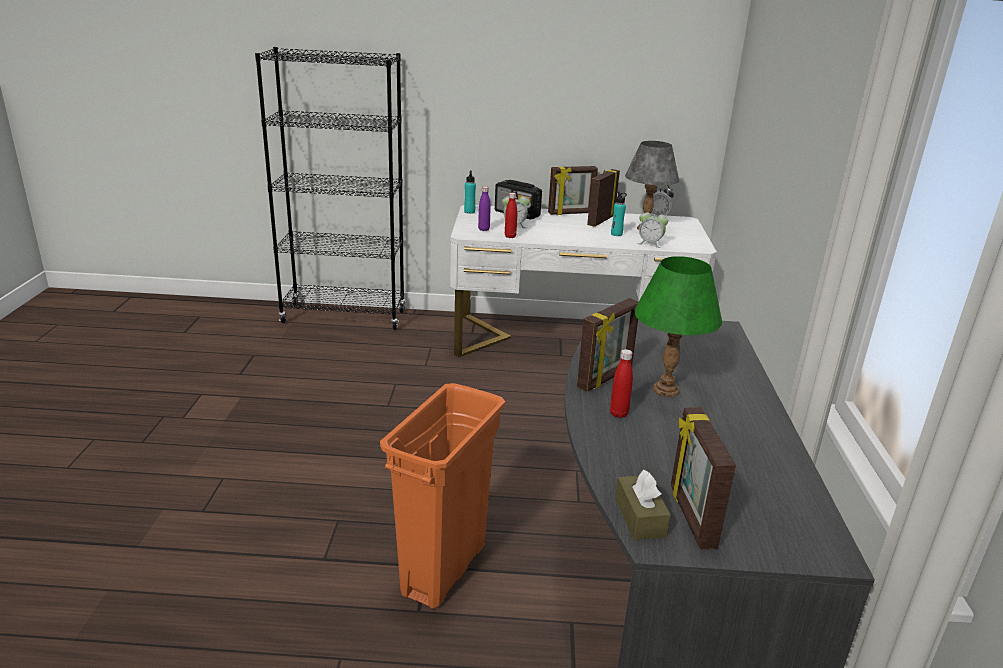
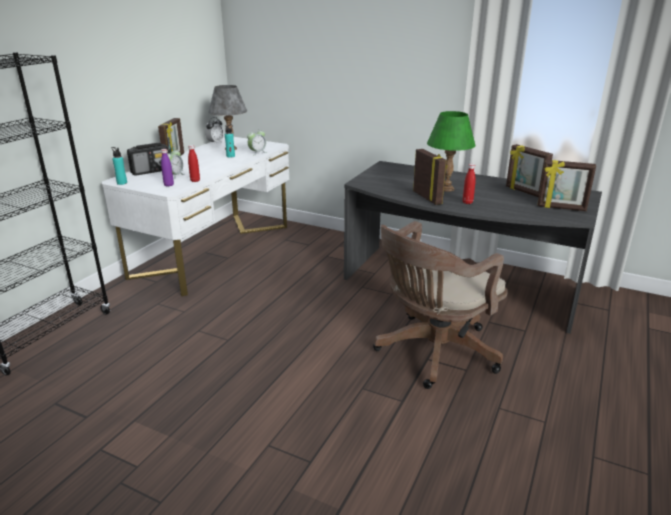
camera: 65 degrees left, 0 degrees up
(444, 569) = (432, 353): orange trash can -> brown office chair
(600, 220) = (200, 155): picture frame -> picture frame (524, 192)
(640, 517) = (561, 217): brown tissue box -> none

